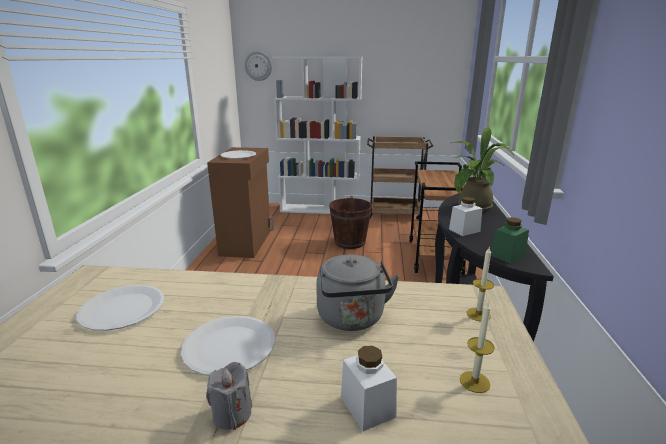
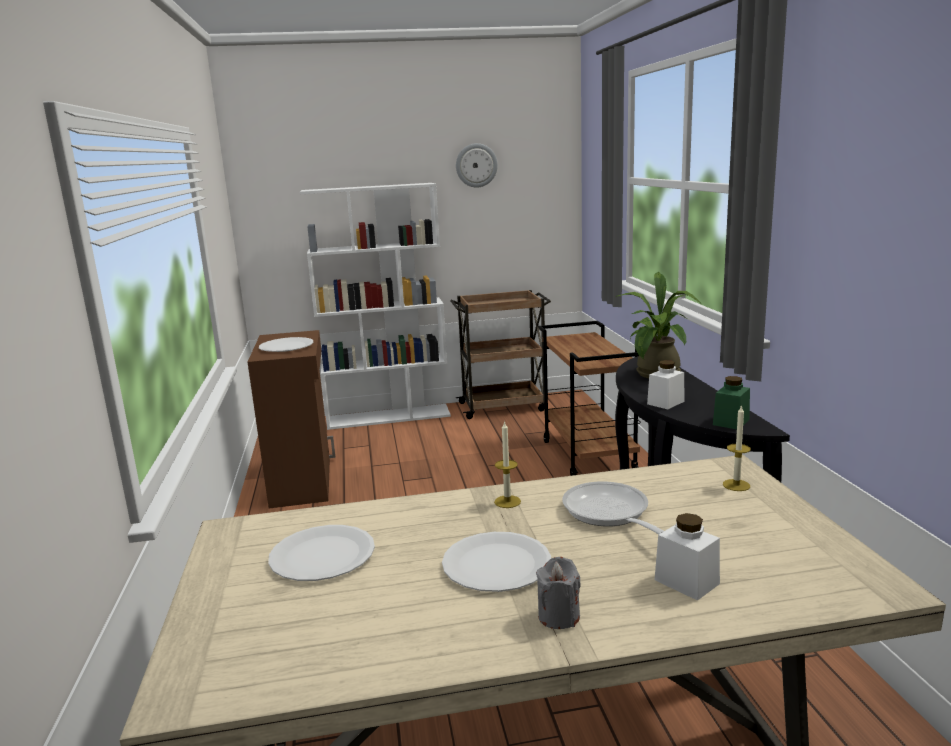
camera: 15 degrees left, 5 degrees down
(258, 66) = (270, 205): wall clock -> wall clock (476, 165)
(350, 242) = (461, 456): brown bucket -> none
(352, 319) = (609, 514): grey kettle -> frying pan
(474, 382) = (771, 542): candle -> candle (507, 501)

